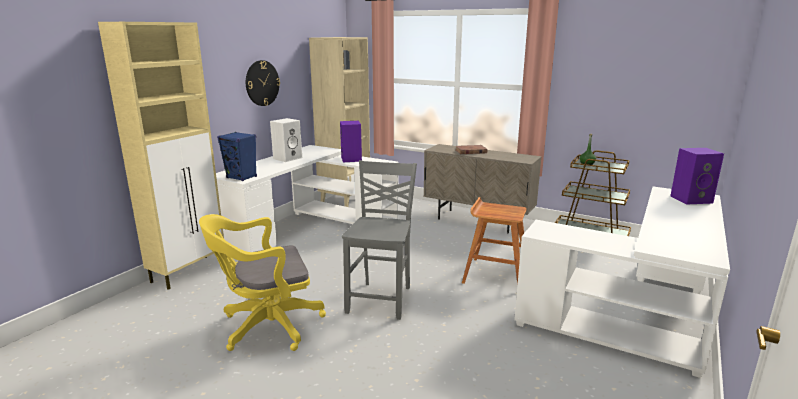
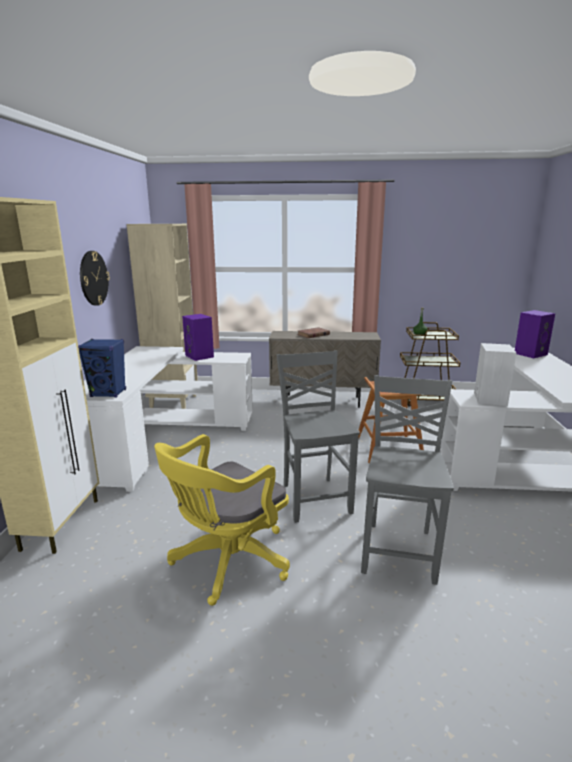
camera: 25 degrees left, 0 degrees up
(288, 158) = (132, 364): white speaker -> white speaker (489, 398)
(409, 358) = (399, 550): none -> grey chair

